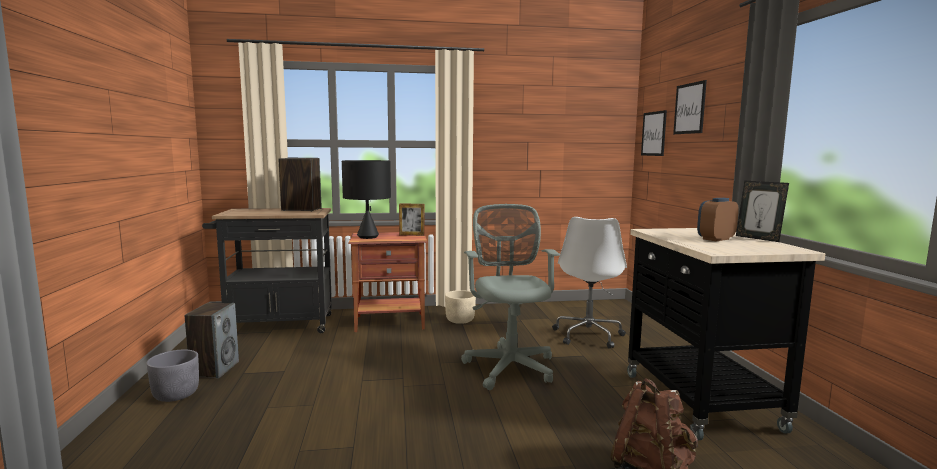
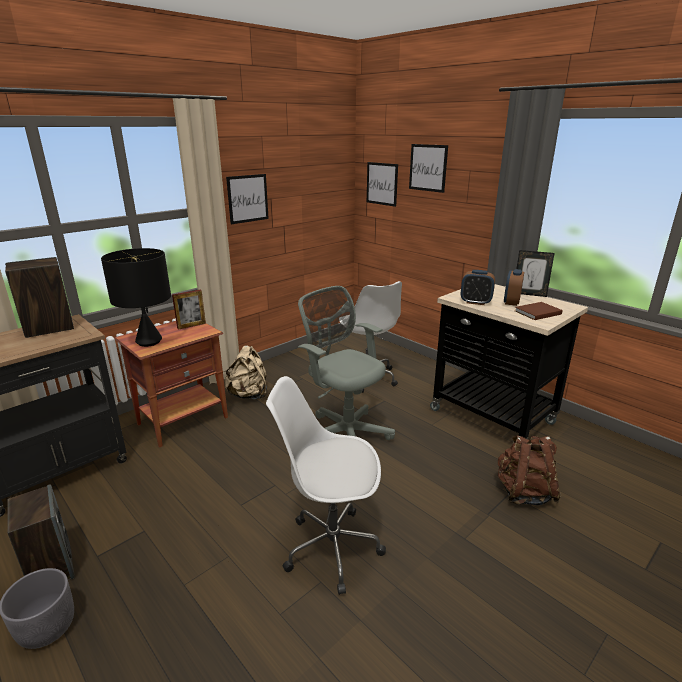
camera: 35 degrees left, 15 degrees up
(389, 430) = (329, 548): none -> white office chair
(460, 320) = (249, 395): beige planter -> beige backpack
(501, 139) = (247, 198): none -> picture
(667, 234) = (475, 302): none -> alarm clock
(729, 247) = (536, 312): none -> brown book

